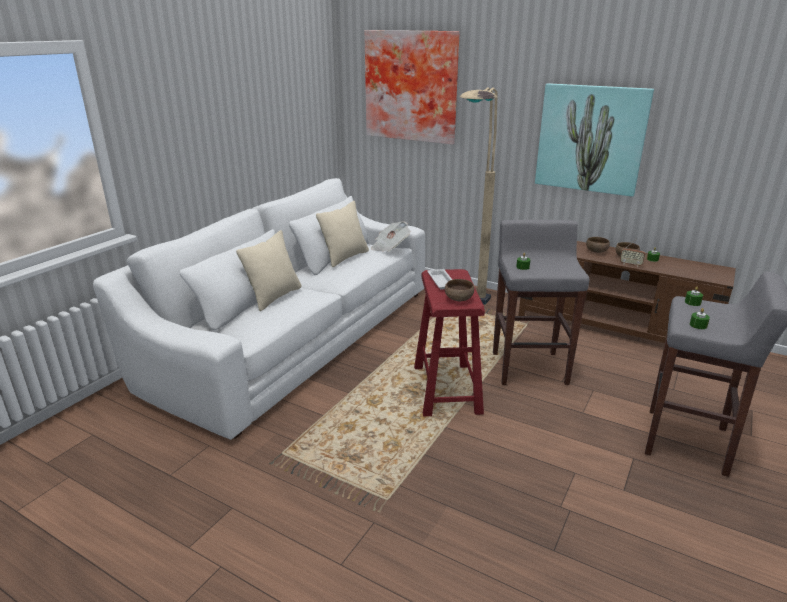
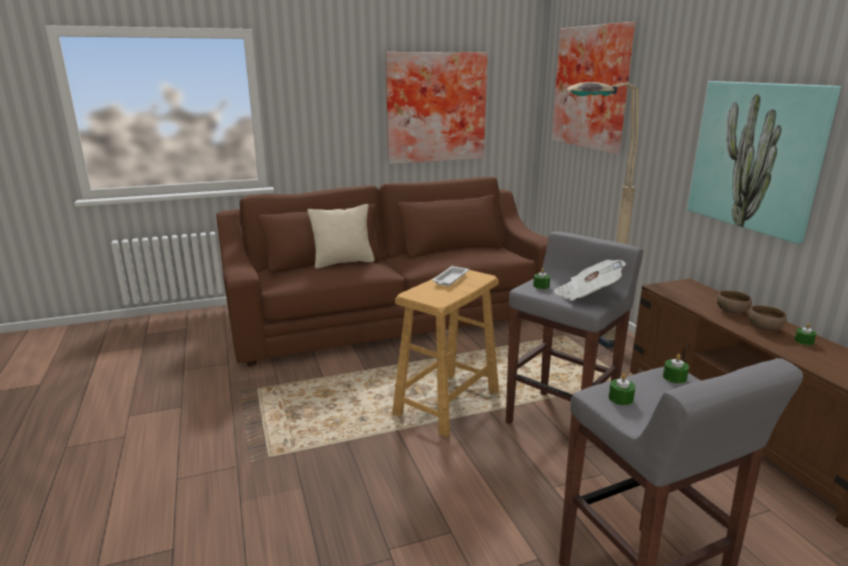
camera: 40 degrees right, 5 degrees down
(264, 115) = (435, 107): none -> picture
(297, 336) = (392, 315): white sofa -> brown sofa
(345, 257) = (451, 250): beige pillow -> none
(390, 247) = (508, 252): newspaper -> newspaper (586, 295)
(446, 389) = (446, 403): red stool -> beige stool
(458, 299) = (433, 295): brown bowl -> none
(630, 264) = (754, 336): radio -> none

